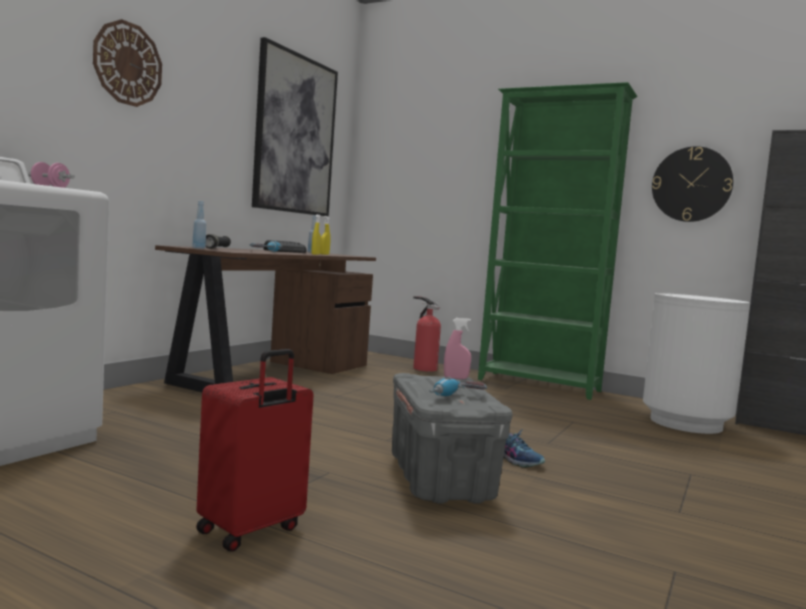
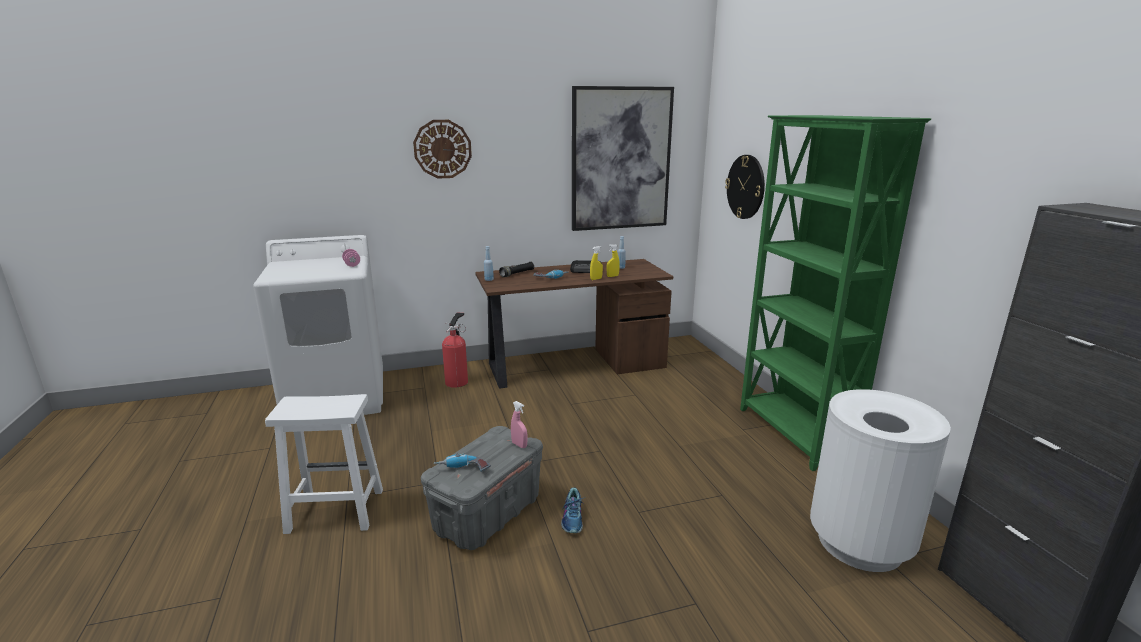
camera: 45 degrees right, 15 degrees up
(251, 531) = (334, 511): red suitcase -> white stool
(423, 368) = (714, 381): fire extinguisher -> fire extinguisher (457, 381)
(691, 184) = (978, 249): wall clock -> wall clock (746, 187)

